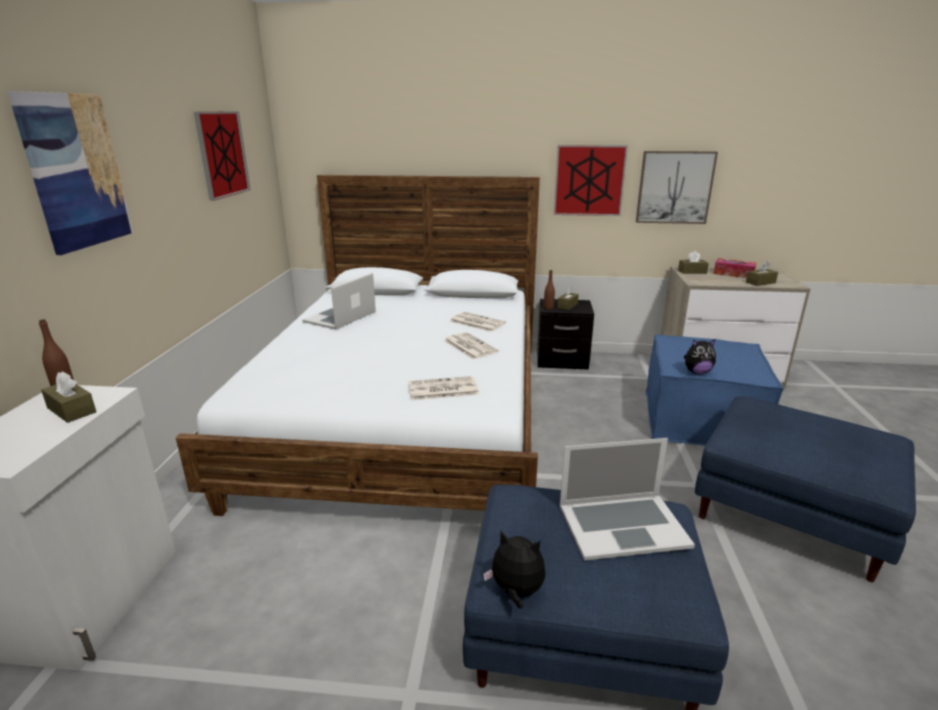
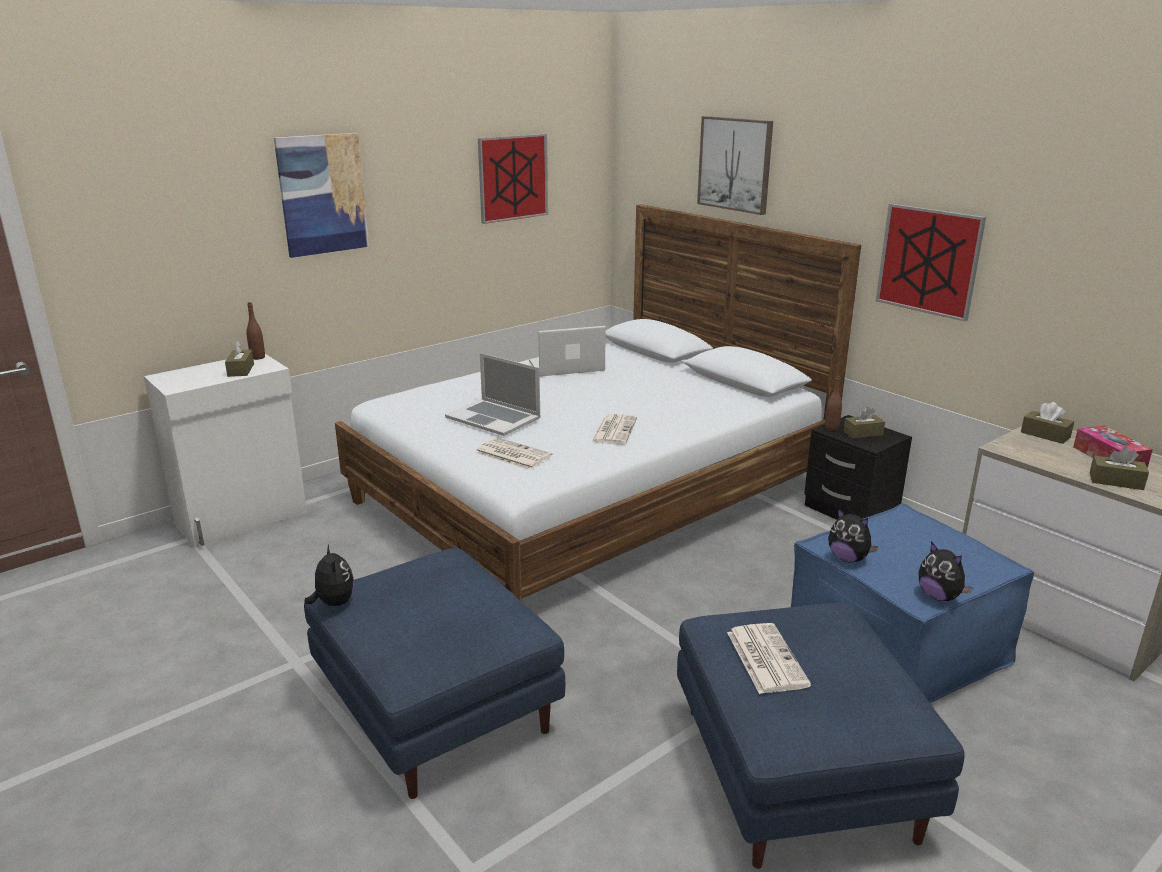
camera: 45 degrees right, 0 degrees up
(476, 322) = (673, 411): newspaper -> newspaper (765, 658)
(622, 525) = (464, 612): laptop -> laptop (493, 417)
(674, 187) = (1054, 294): picture -> picture (735, 164)
(761, 372) = (939, 596): none -> plush toy

